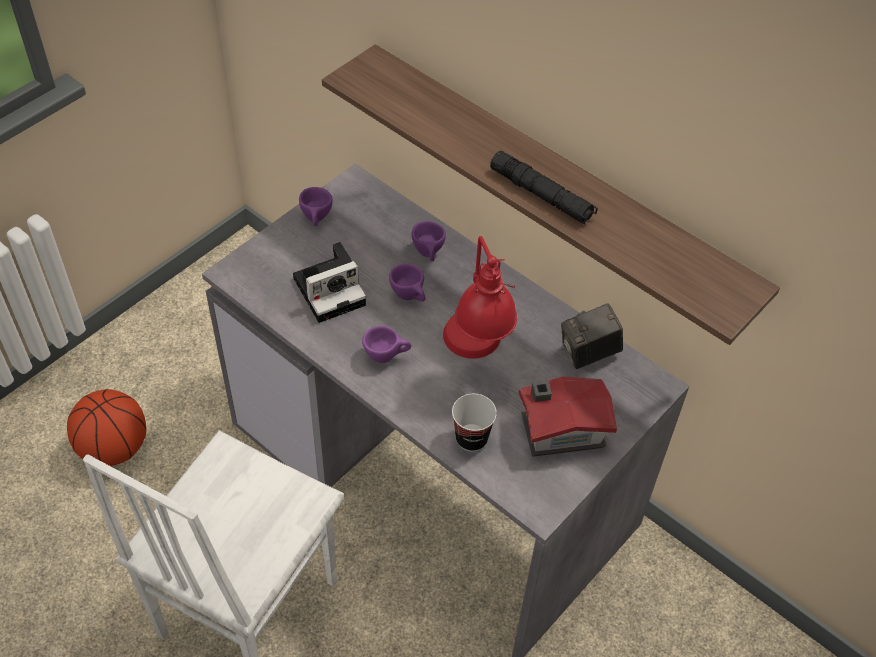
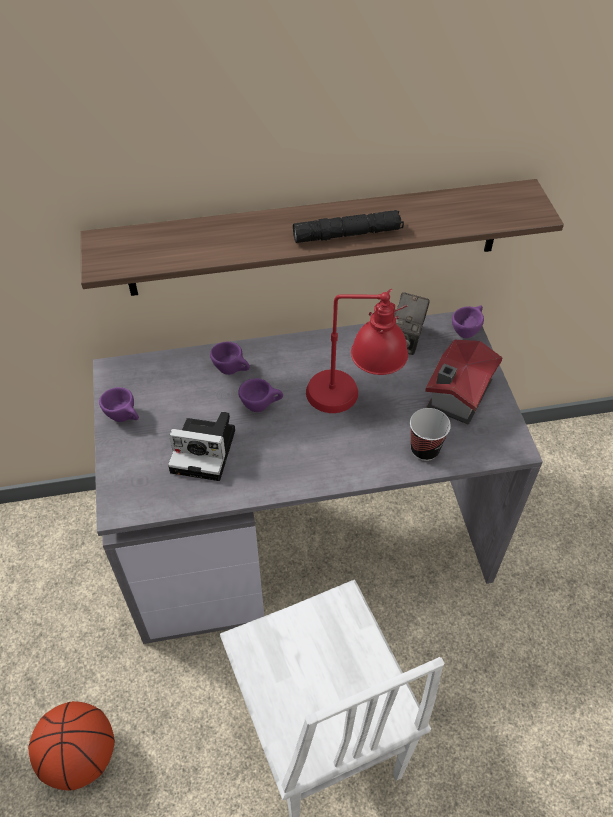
camera: 50 degrees left, 0 degrees up
(331, 290) = (206, 450): camera -> camera turned 90 degrees clockwise
(386, 356) = (305, 454): purple cup -> purple cup (467, 331)

